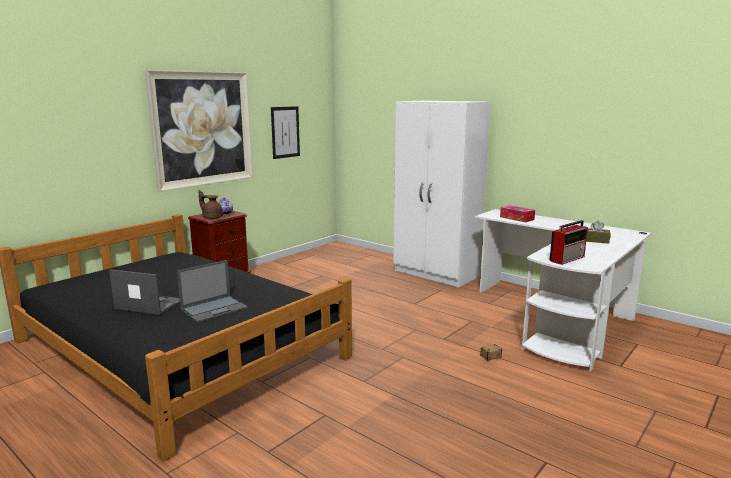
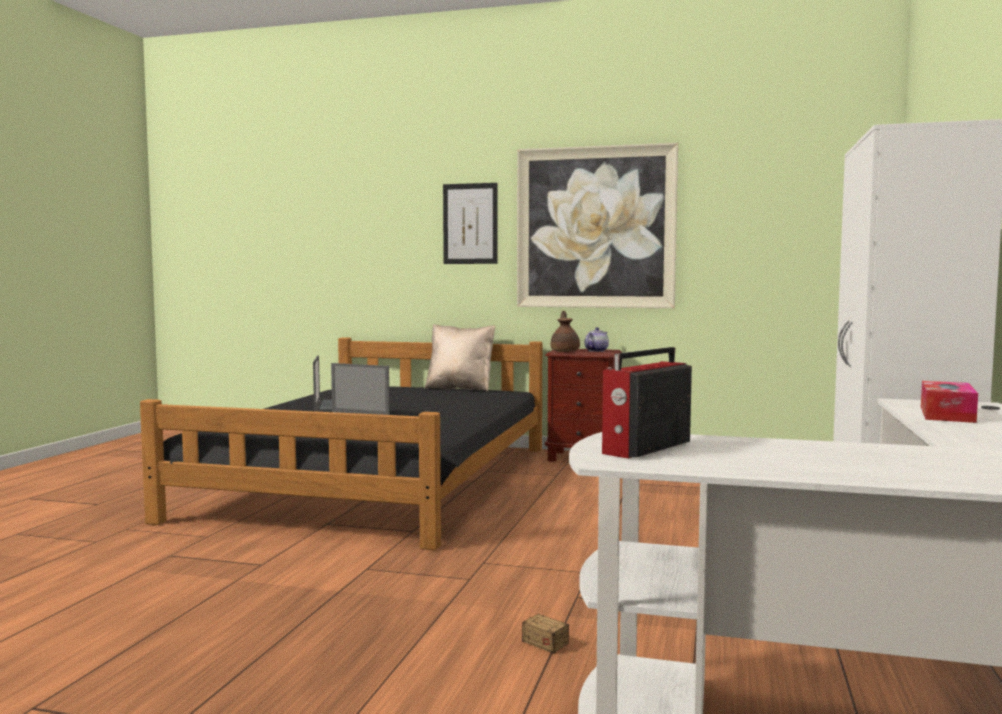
camera: 65 degrees right, 10 degrees down
(133, 263) = (460, 388): none -> beige pillow
(285, 132) = (759, 240): picture -> picture (470, 223)
(567, 259) = (645, 448): radio -> radio turned 105 degrees clockwise
(595, 240) = (893, 461): brown tissue box -> none

